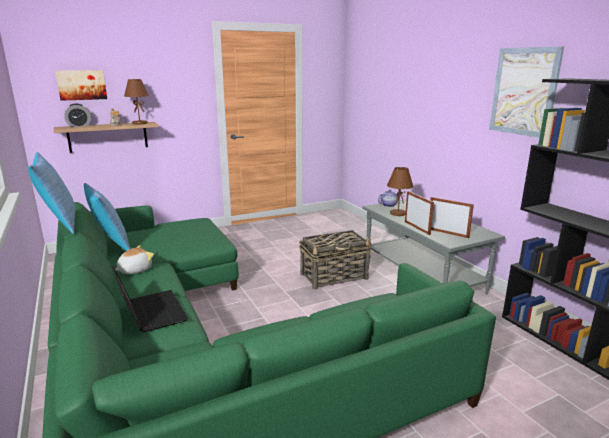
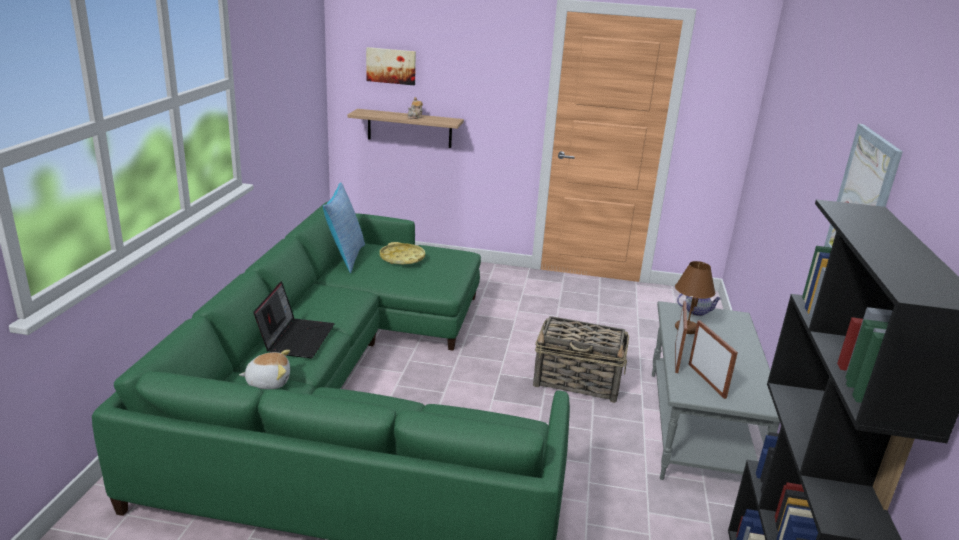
camera: 35 degrees right, 5 degrees up
(60, 224) = (291, 222): pillow -> none
(79, 126) = (379, 112): alarm clock -> none
(134, 270) = (334, 290): plush toy -> plush toy (268, 381)
(139, 123) = (441, 119): brown table lamp -> none
(161, 233) = (402, 258): none -> yellow tray

